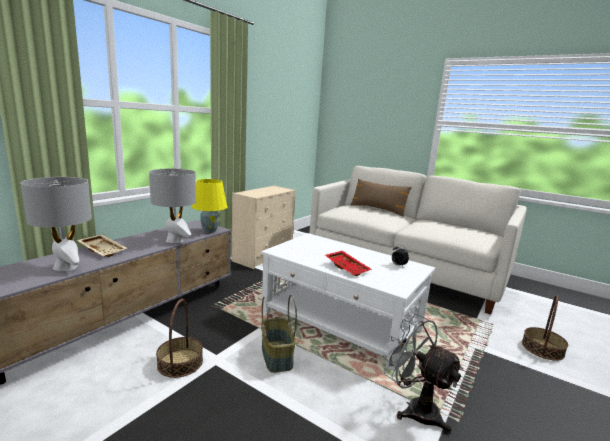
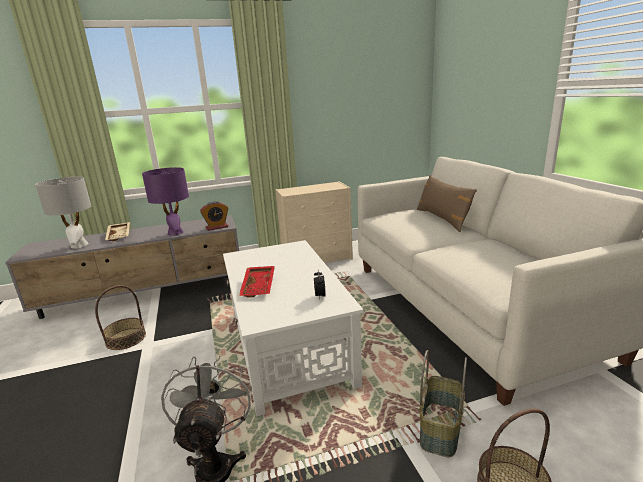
camera: 40 degrees right, 5 degrees up
(175, 240) = (175, 233): grey table lamp -> purple table lamp
(210, 231) = (217, 227): yellow table lamp -> alarm clock
(277, 356) = (188, 359): basket -> basket (441, 430)

